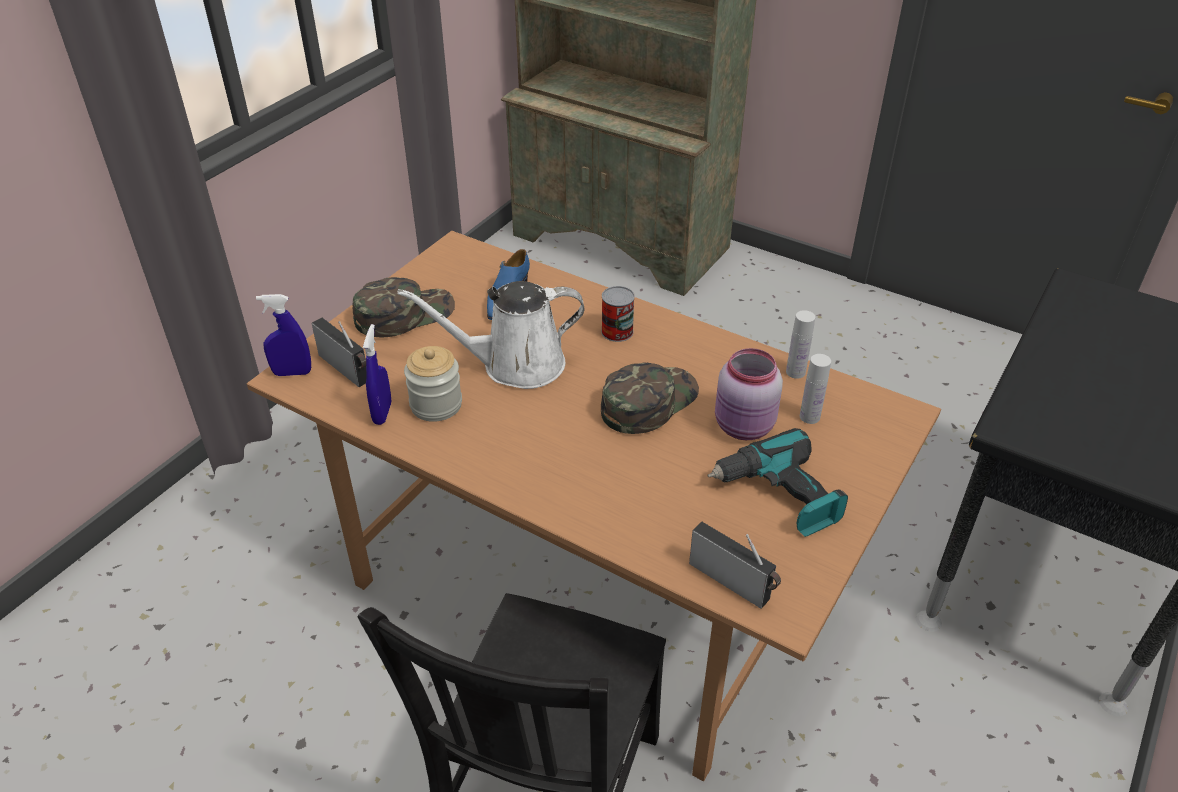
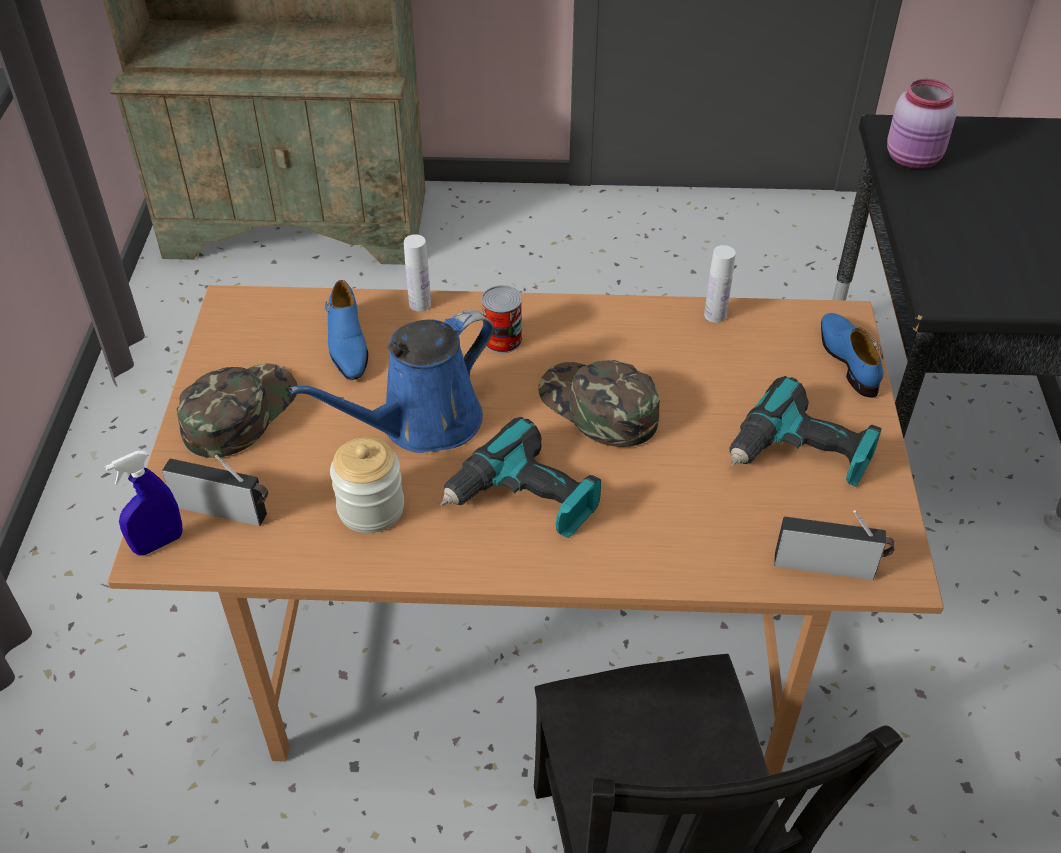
camera: 30 degrees left, 5 degrees up
(382, 413) = (315, 545): blue spray bottle -> none
(515, 365) = (422, 423): white watering can -> blue watering can
(541, 441) = (524, 500): none -> power drill
(648, 401) = (597, 407): green cap -> green cap turned 60 degrees counterclockwise
(744, 427) = (713, 396): pink jar -> pink jar (914, 159)
(809, 417) = (764, 358): white bottle -> white bottle (420, 304)
(882, 444) = (848, 359): none -> blue shoe

